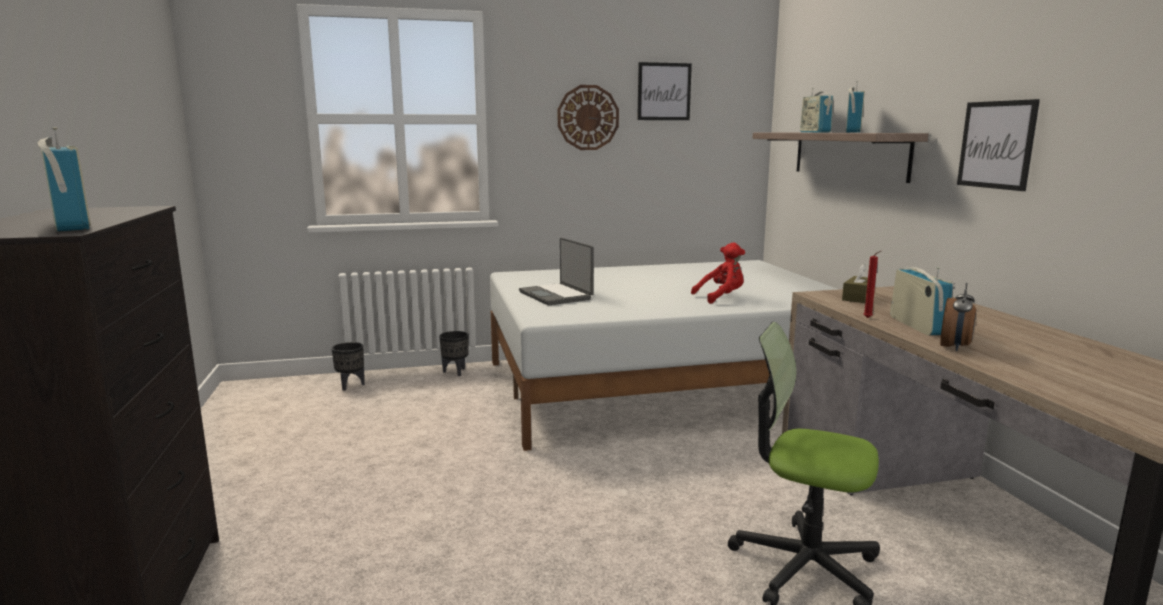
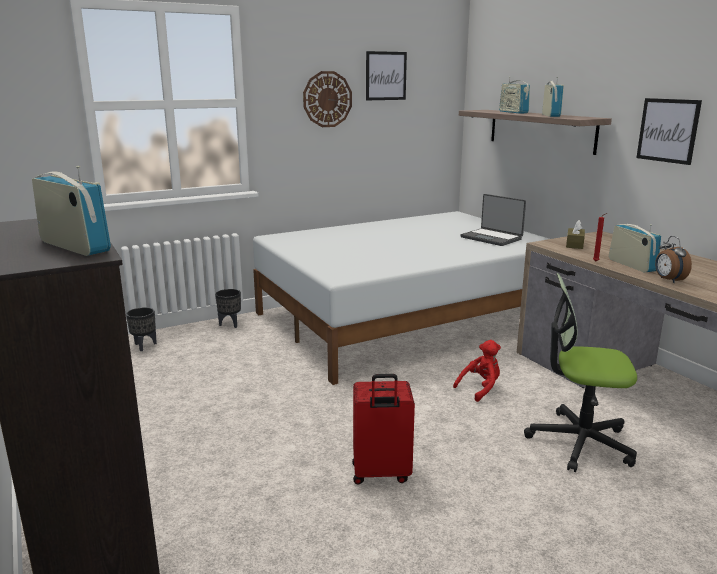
camera: 15 degrees left, 5 degrees up
(510, 565) = (381, 474): none -> red suitcase
(556, 295) = (331, 255): laptop -> laptop (492, 238)
(721, 297) = (459, 247): red plush toy -> red plush toy (480, 388)
(955, 347) = (668, 280): alarm clock -> alarm clock turned 150 degrees clockwise

